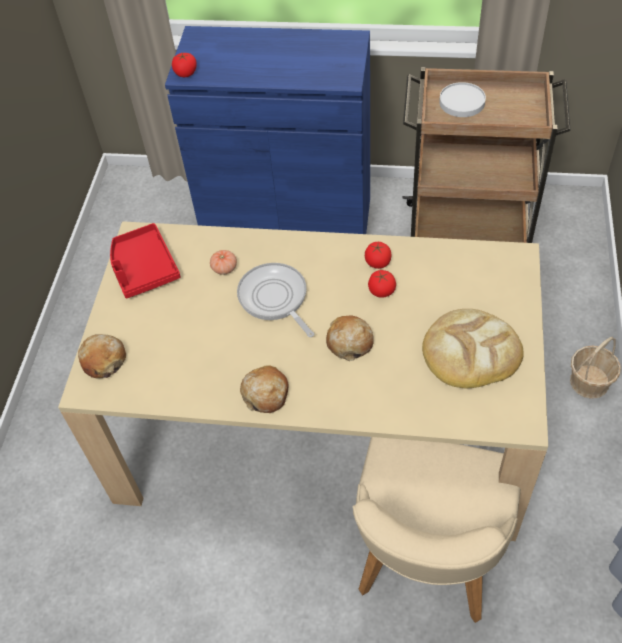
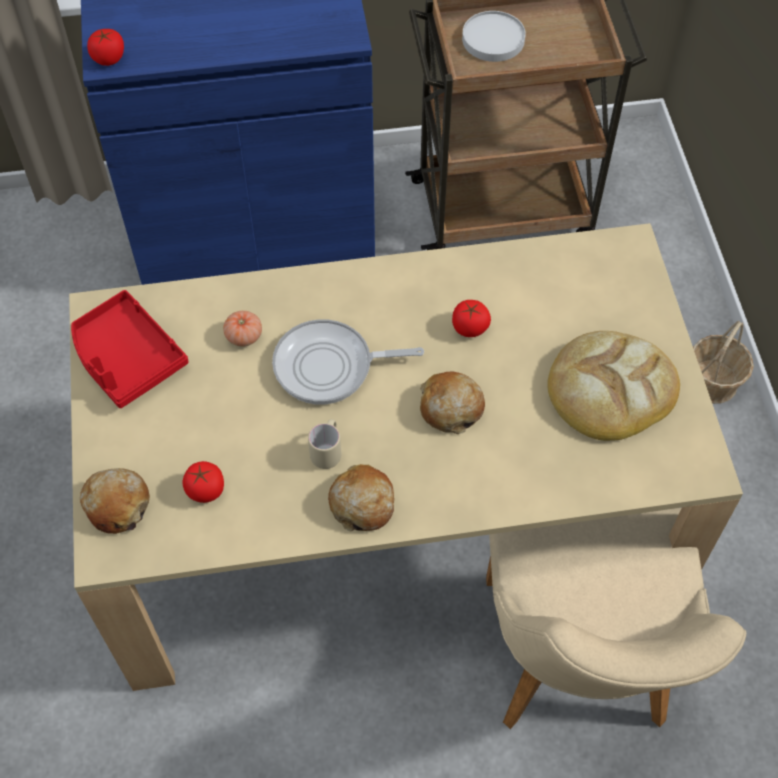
camera: 20 degrees left, 5 degrees up
(254, 354) = (327, 451): none -> beige mug
(275, 299) = (329, 367): frying pan -> frying pan turned 45 degrees counterclockwise
(377, 262) = (452, 288): tomato -> tomato (205, 490)

